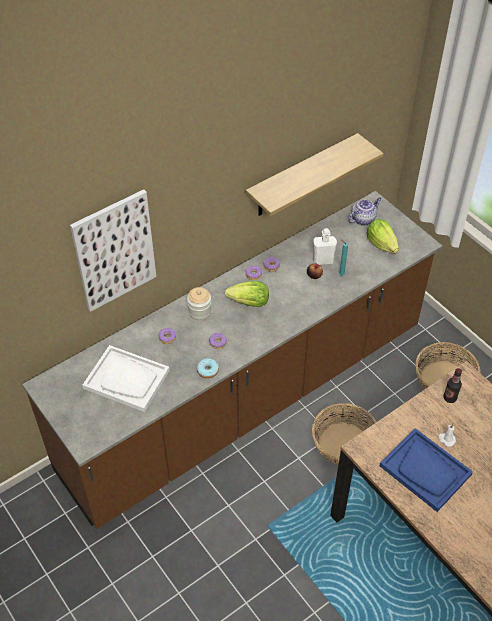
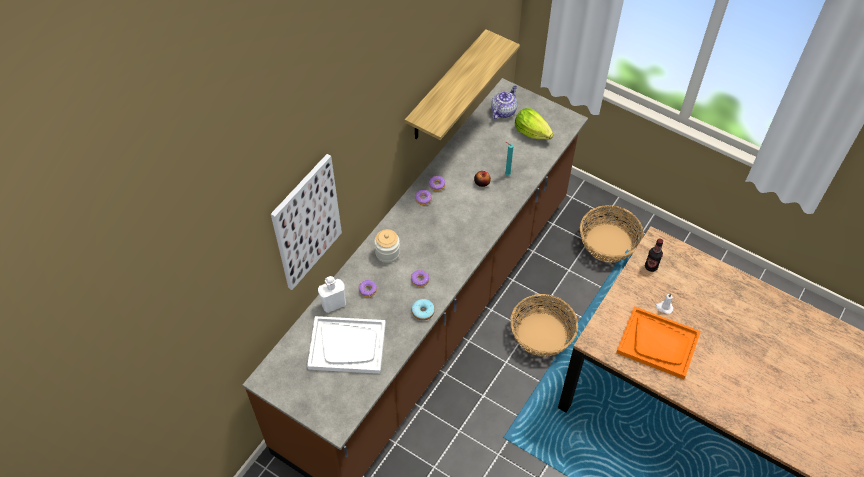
camera: 20 degrees left, 5 degrees up
(249, 303) = (432, 229): lettuce -> none
(323, 260) = (483, 165): white bottle -> white bottle (334, 304)
(425, 470) = (658, 343): blue tray -> orange tray

